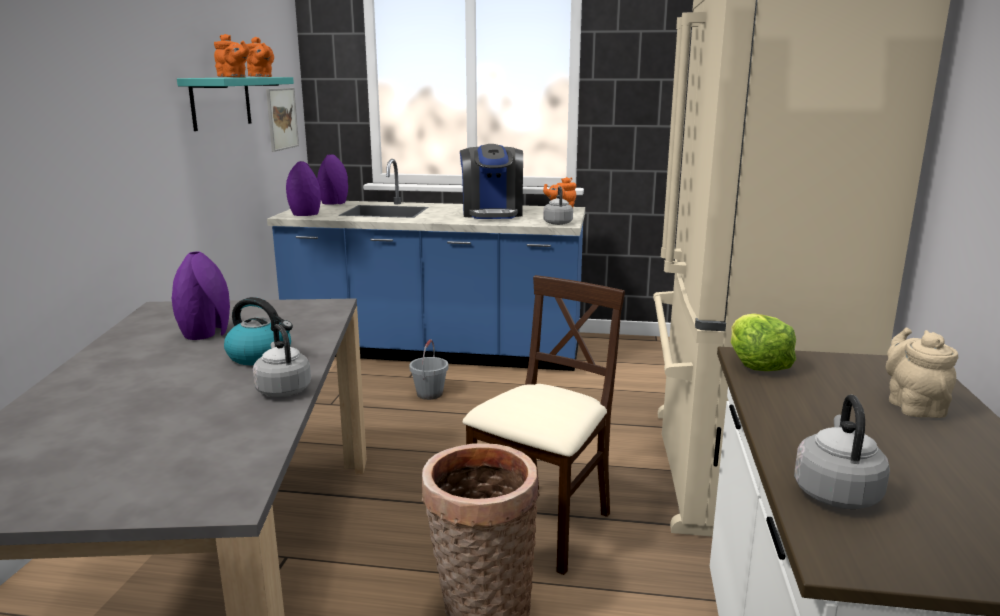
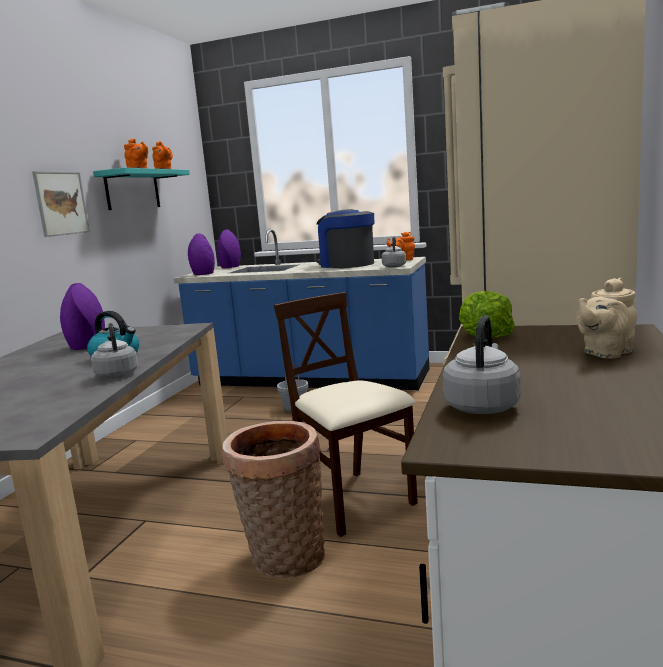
camera: 10 degrees right, 5 degrees down
(282, 118) = (188, 204): picture -> picture (61, 203)
(492, 213) = (346, 264): coffee machine -> coffee machine turned 135 degrees clockwise
(542, 527) = (354, 501): beige chair -> beige chair turned 75 degrees counterclockwise
(913, 406) = (605, 353): beige teapot -> beige teapot turned 135 degrees counterclockwise

